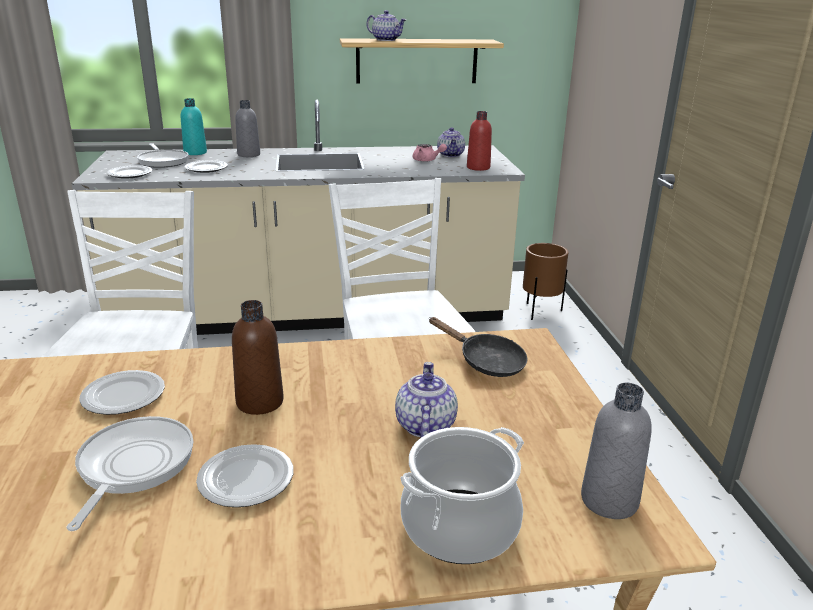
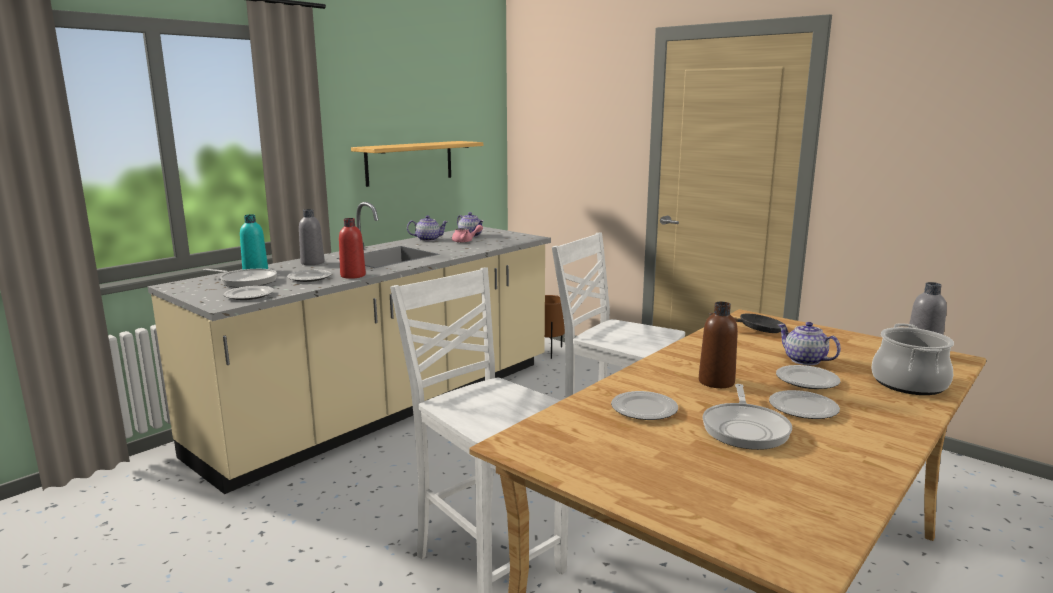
camera: 40 degrees left, 10 degrees down
(133, 466) = (745, 429): frying pan -> frying pan turned 135 degrees counterclockwise
(350, 451) = (807, 381): none -> plate
(386, 40) = (396, 145): teapot -> teapot (428, 239)
(478, 167) = (512, 239): red bottle -> red bottle (353, 275)

